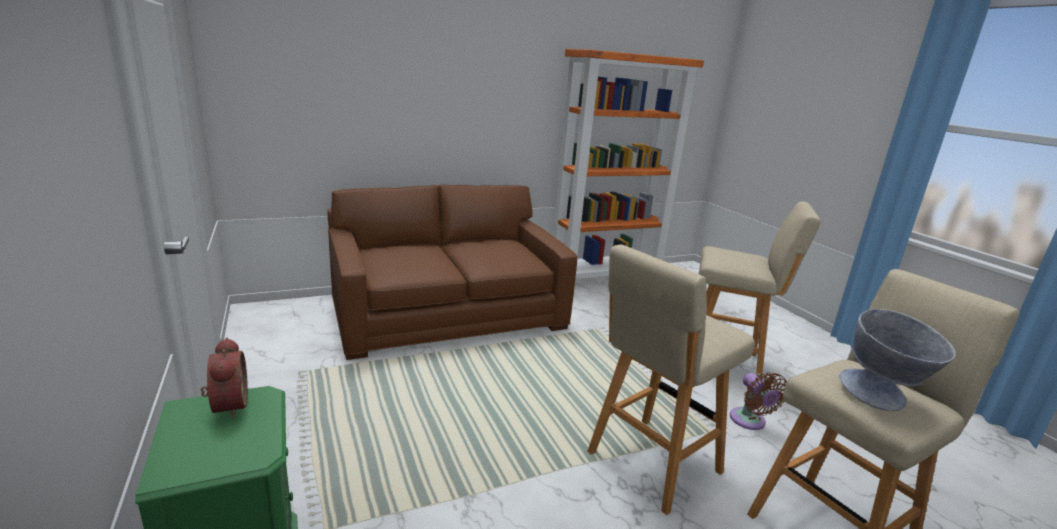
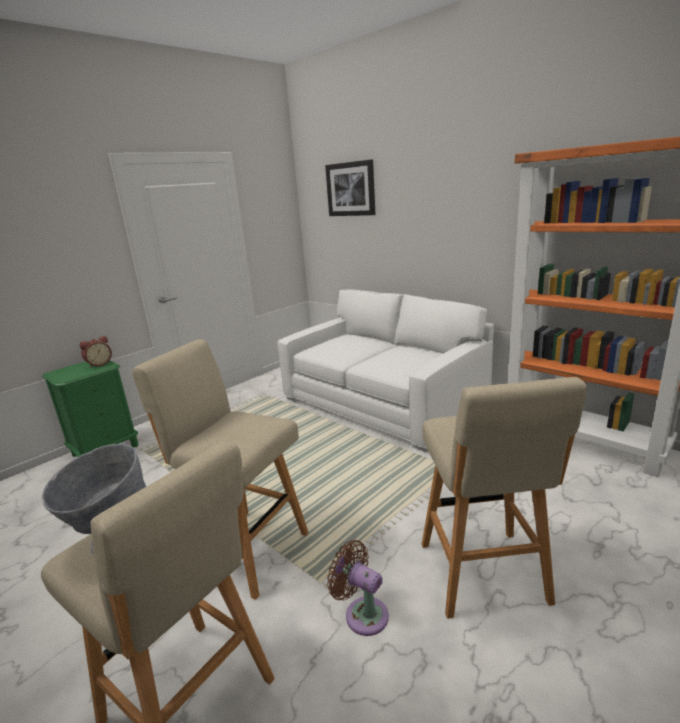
camera: 70 degrees right, 0 degrees up
(326, 49) = (350, 189): none -> picture
(448, 313) = (383, 401): brown sofa -> white sofa
(749, 421) = (362, 613): brown fan -> brown fan turned 75 degrees clockwise

